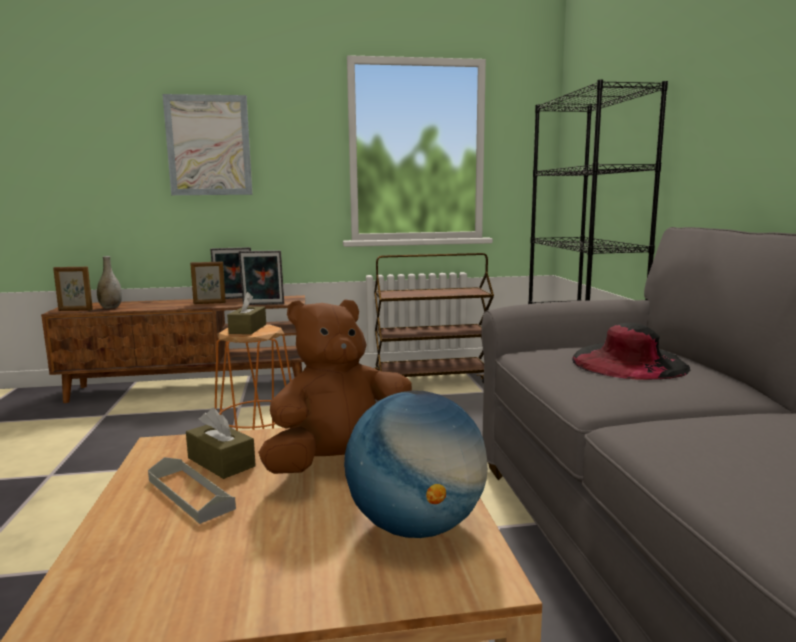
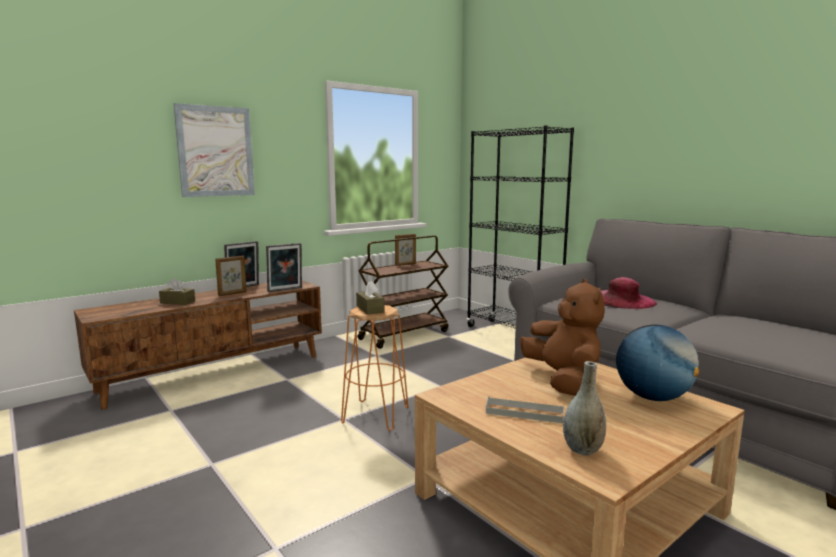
camera: 30 degrees left, 0 degrees up
(75, 310) = (110, 315): picture frame -> picture frame (405, 264)
(111, 307) = (142, 308): grey vase -> grey vase (582, 449)
(221, 462) = (500, 395): brown tissue box -> brown tissue box (177, 302)
(341, 465) = (563, 380): brown plush toy -> brown plush toy turned 135 degrees clockwise
(628, 362) = (622, 300): black hat -> pink hat

